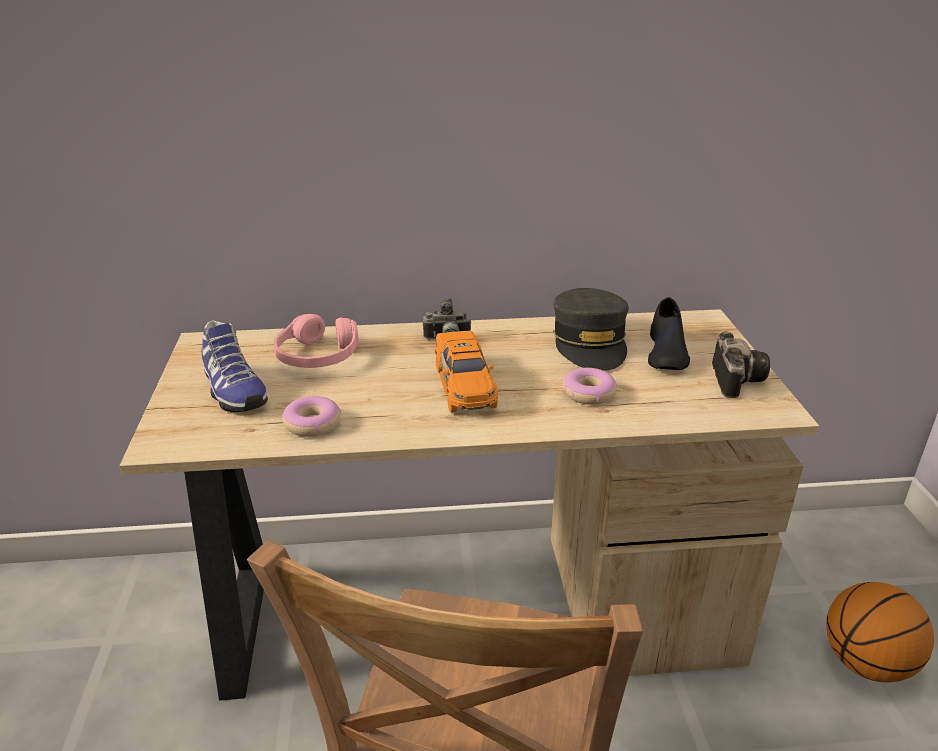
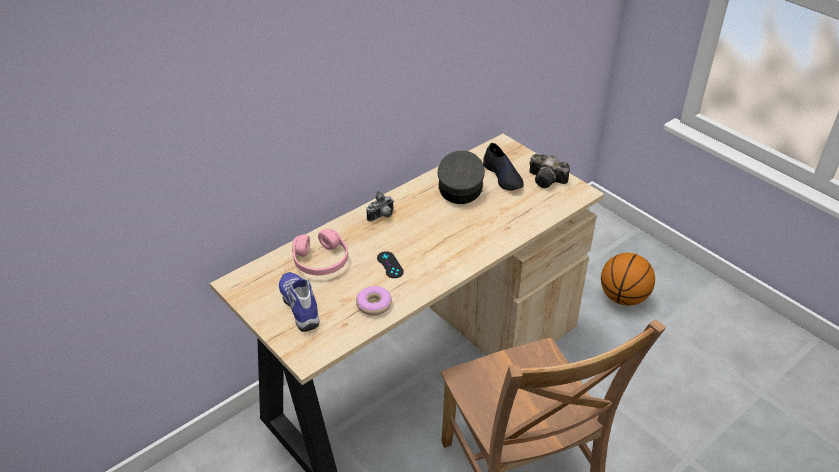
camera: 35 degrees left, 10 degrees up
(232, 390) = (301, 306): shoe -> shoe turned 135 degrees counterclockwise
(389, 390) = (390, 265): none -> black game controller
(464, 386) = (425, 244): orange toy car -> none
(588, 393) = (491, 220): donut -> none
(590, 343) = (460, 186): grey cap -> grey cap turned 135 degrees counterclockwise
(734, 378) = (548, 180): camera -> camera turned 150 degrees clockwise

